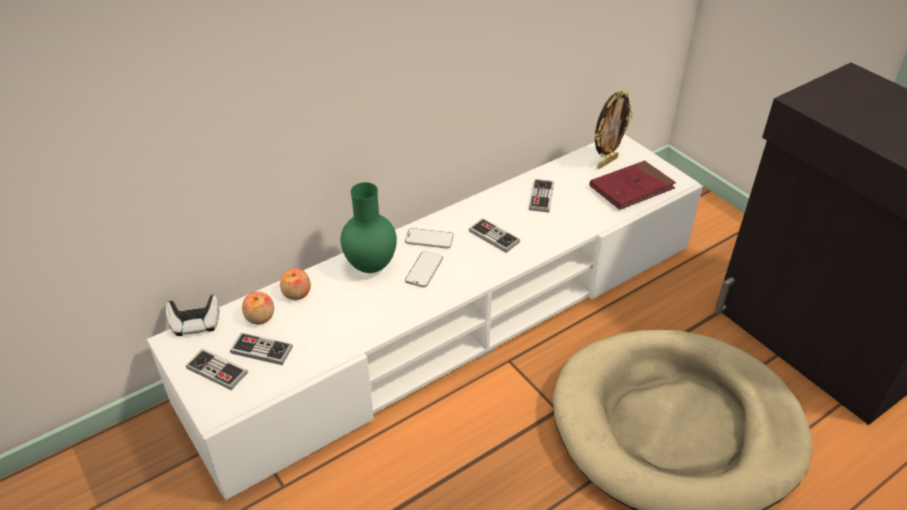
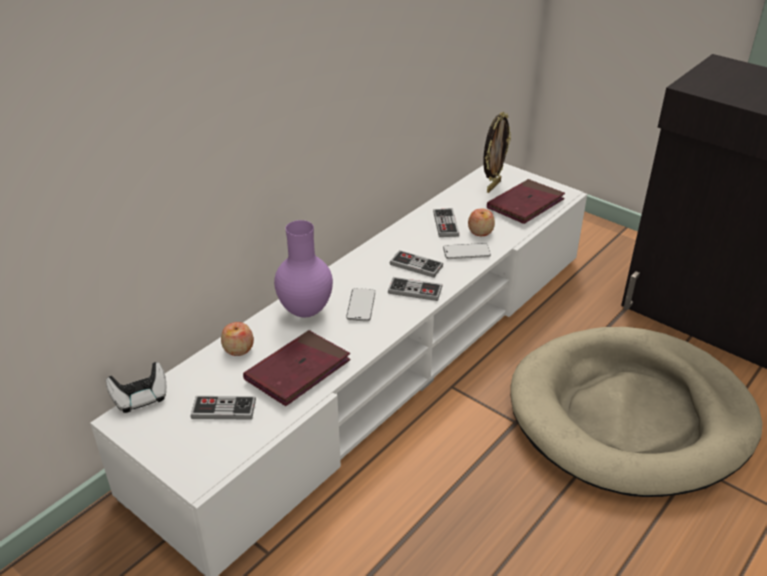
camera: 15 degrees left, 5 degrees down
(217, 370) = (183, 438): game controller -> game controller (415, 290)
(260, 317) = (208, 378): apple -> apple (480, 231)
(340, 325) = (298, 371): none -> red book
(370, 266) = (304, 311): green vase -> purple vase
(429, 239) = (354, 278): phone -> phone (466, 253)

